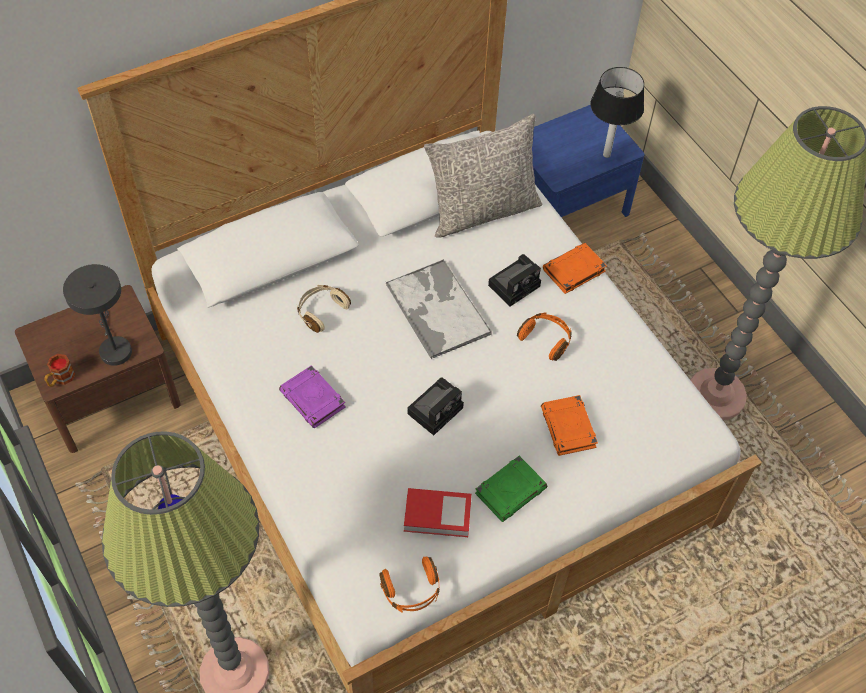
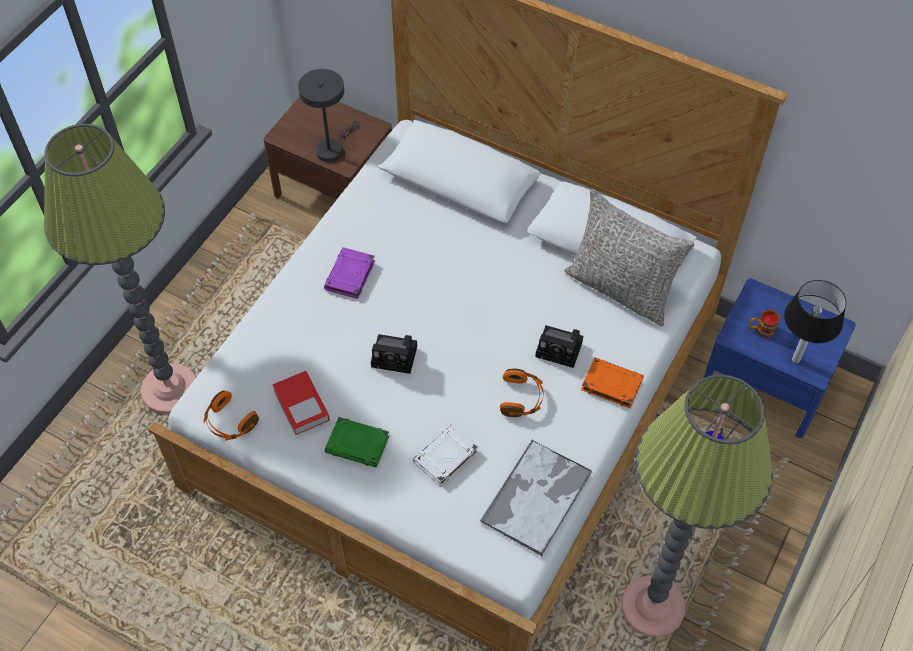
camera: 60 degrees right, 0 degrees up
(60, 379) = (286, 136): mug -> mug (761, 329)
(321, 311) = (433, 237): beige headphones -> none
(437, 308) = (493, 308): tray -> tray (537, 496)
(568, 428) = (445, 457): orange book -> white book

